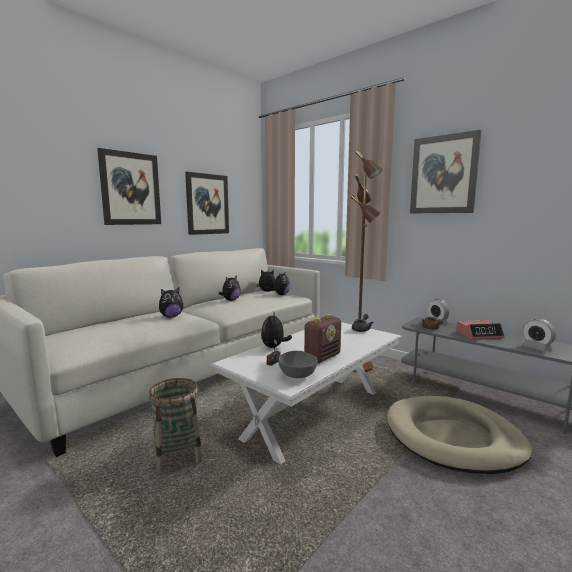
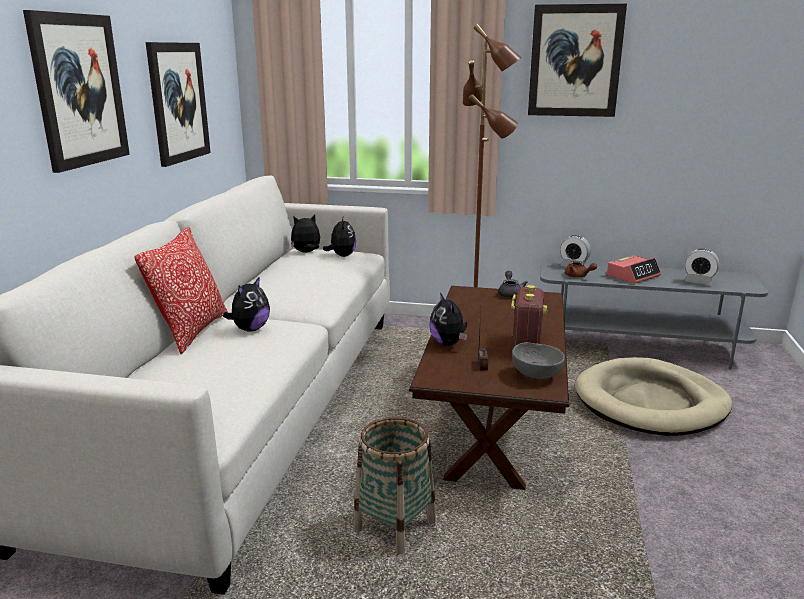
camera: 30 degrees left, 10 degrees up
(148, 313) = (191, 331): none -> pillow
(230, 300) = (285, 279): plush toy -> none
(315, 414) = (492, 420): white coffee table -> brown coffee table

